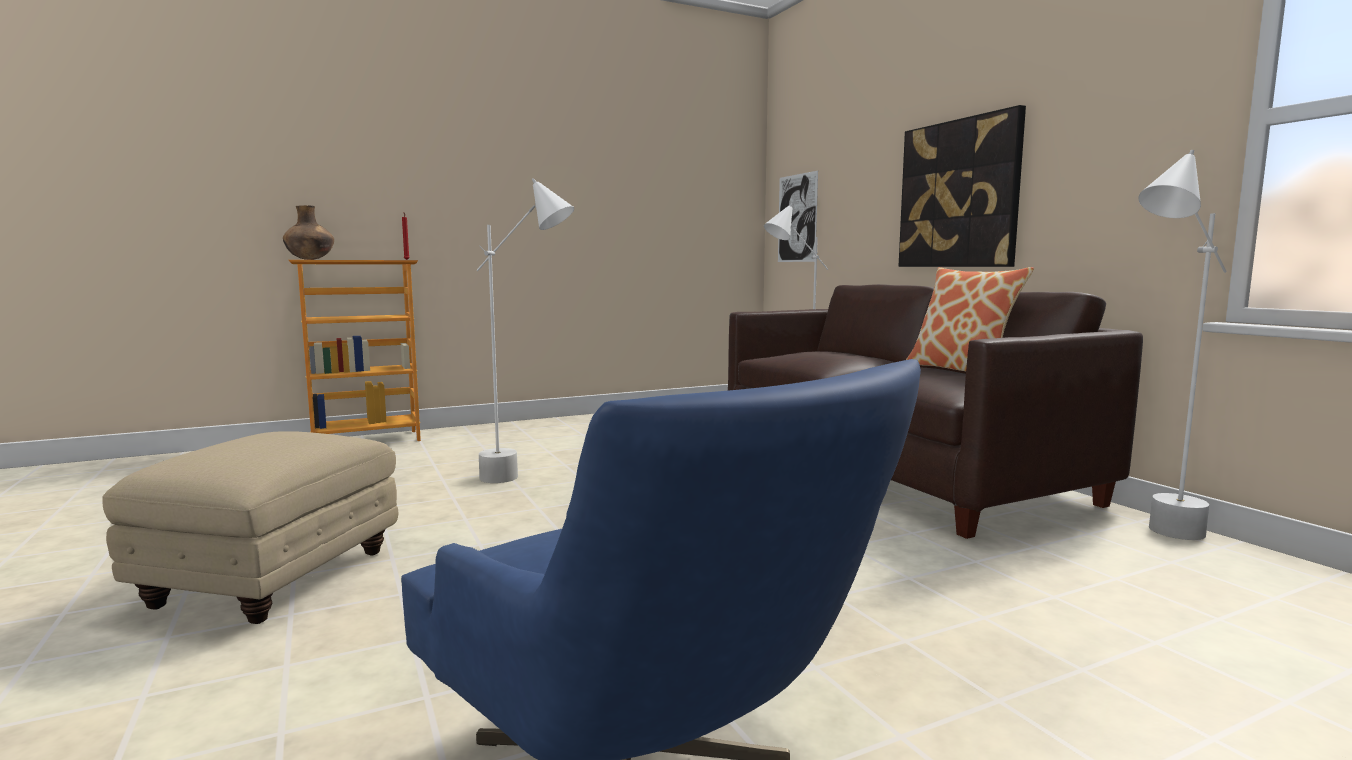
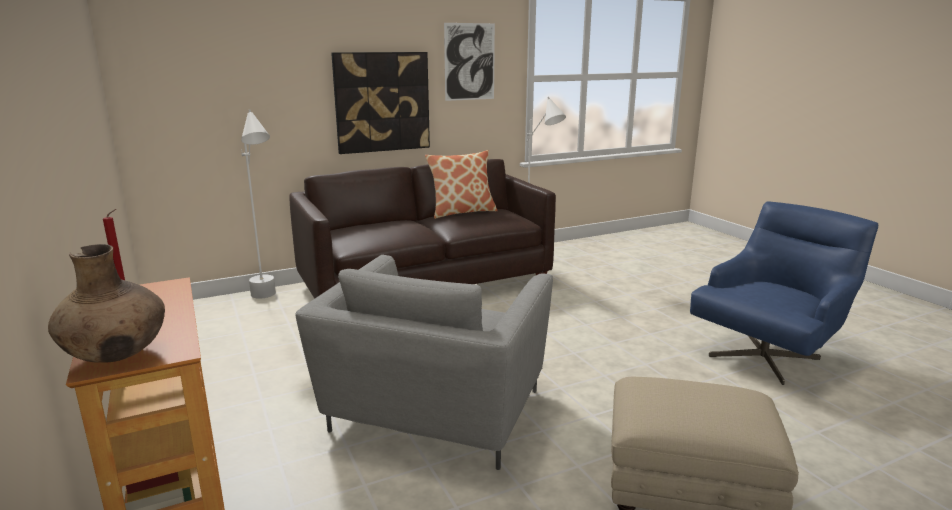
camera: 90 degrees left, 10 degrees up
(528, 479) = (434, 413): white floor lamp -> grey armchair
(797, 218) = (181, 116): picture -> picture (469, 62)

